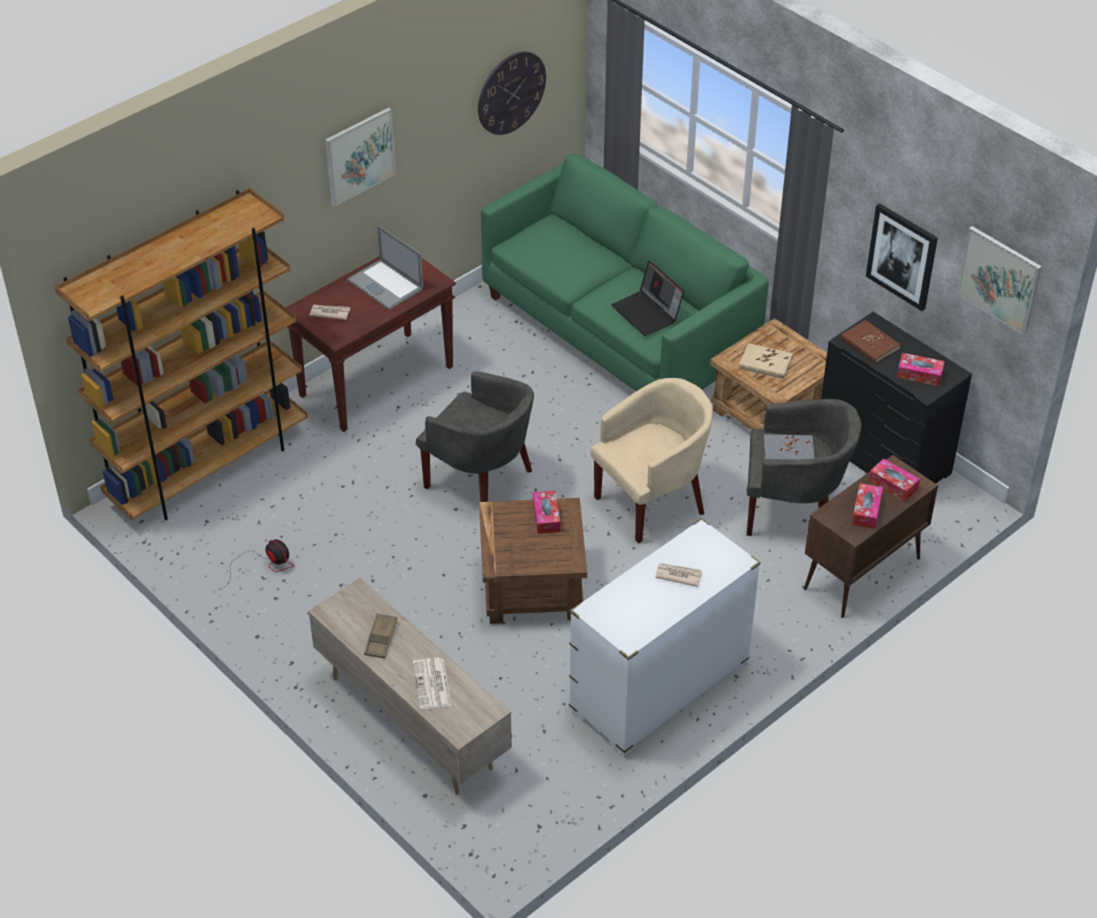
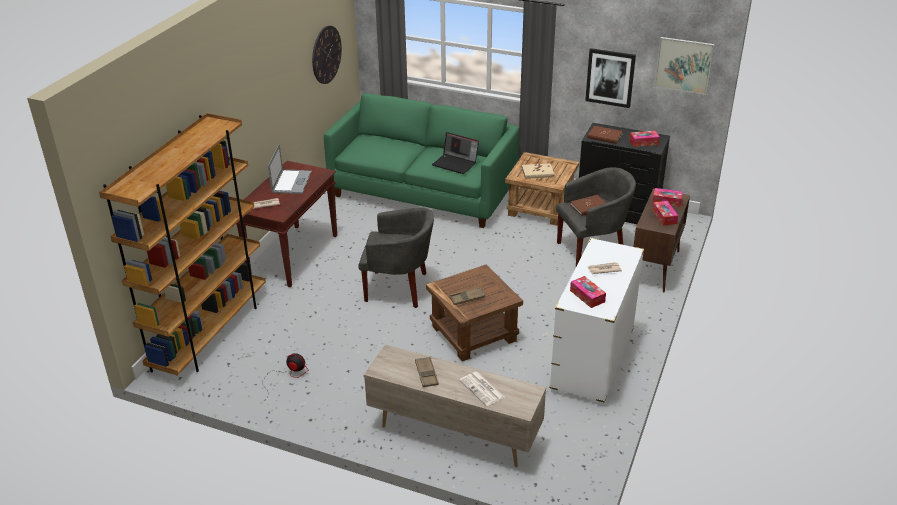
camera: 25 degrees left, 10 degrees down
(359, 156) = (259, 95): picture -> none
(385, 285) = (291, 182): laptop -> laptop turned 105 degrees counterclockwise
(516, 543) = (467, 298): none -> brown tray
(546, 517) = (474, 279): tissue box -> tissue box (587, 296)
(652, 502) = (509, 268): beige armchair -> none
(788, 452) = (589, 207): grey book -> brown book

